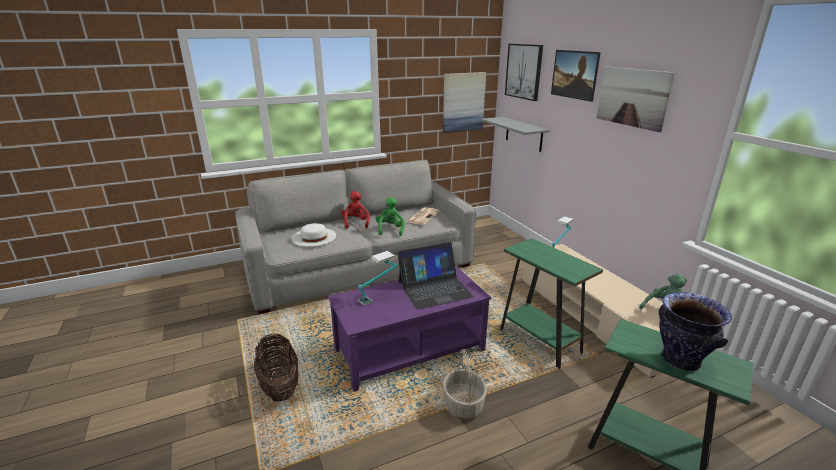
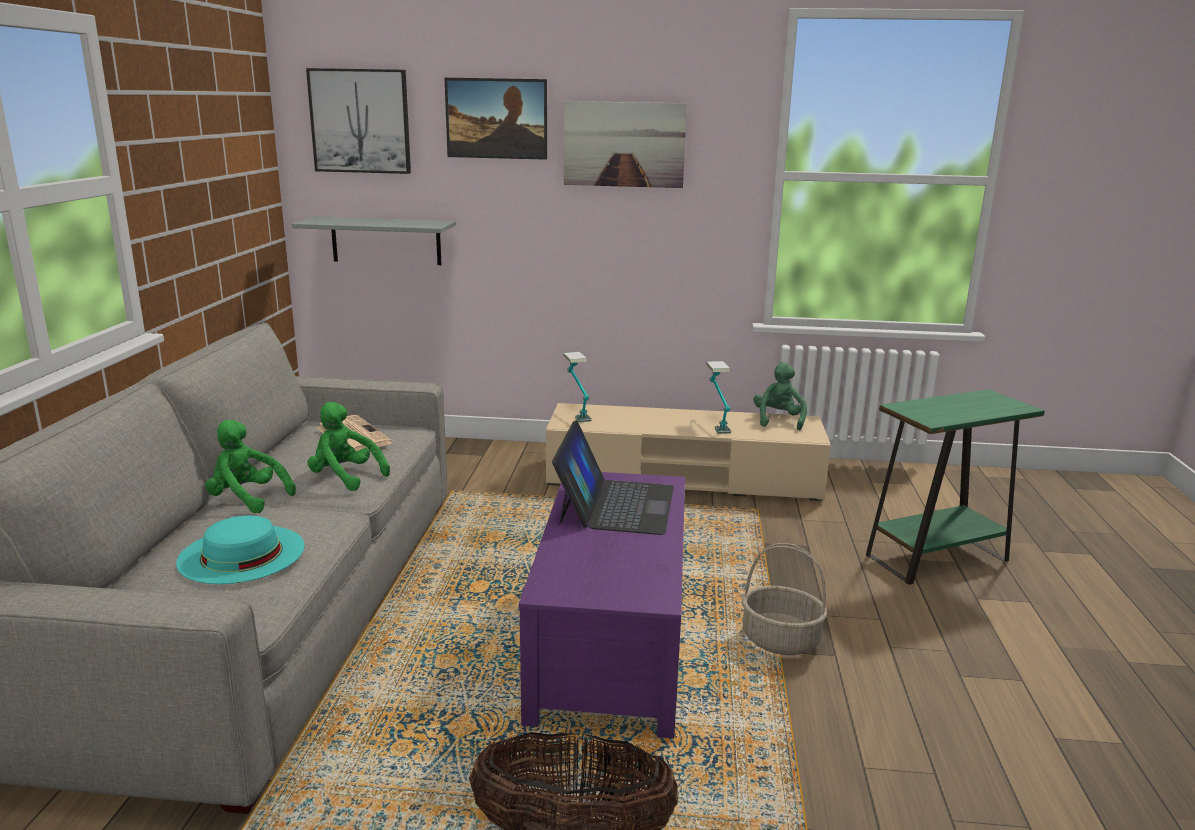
camera: 60 degrees left, 5 degrees down
(314, 237) = (241, 554): white hat -> turquoise hat
(355, 223) = (247, 499): red plush toy -> green plush toy
(378, 296) = (583, 555): table lamp -> table lamp (716, 423)
(463, 102) = (243, 193): picture -> none
(539, 341) = (697, 532): green side table -> none
(680, 360) = (973, 409): vase -> none

